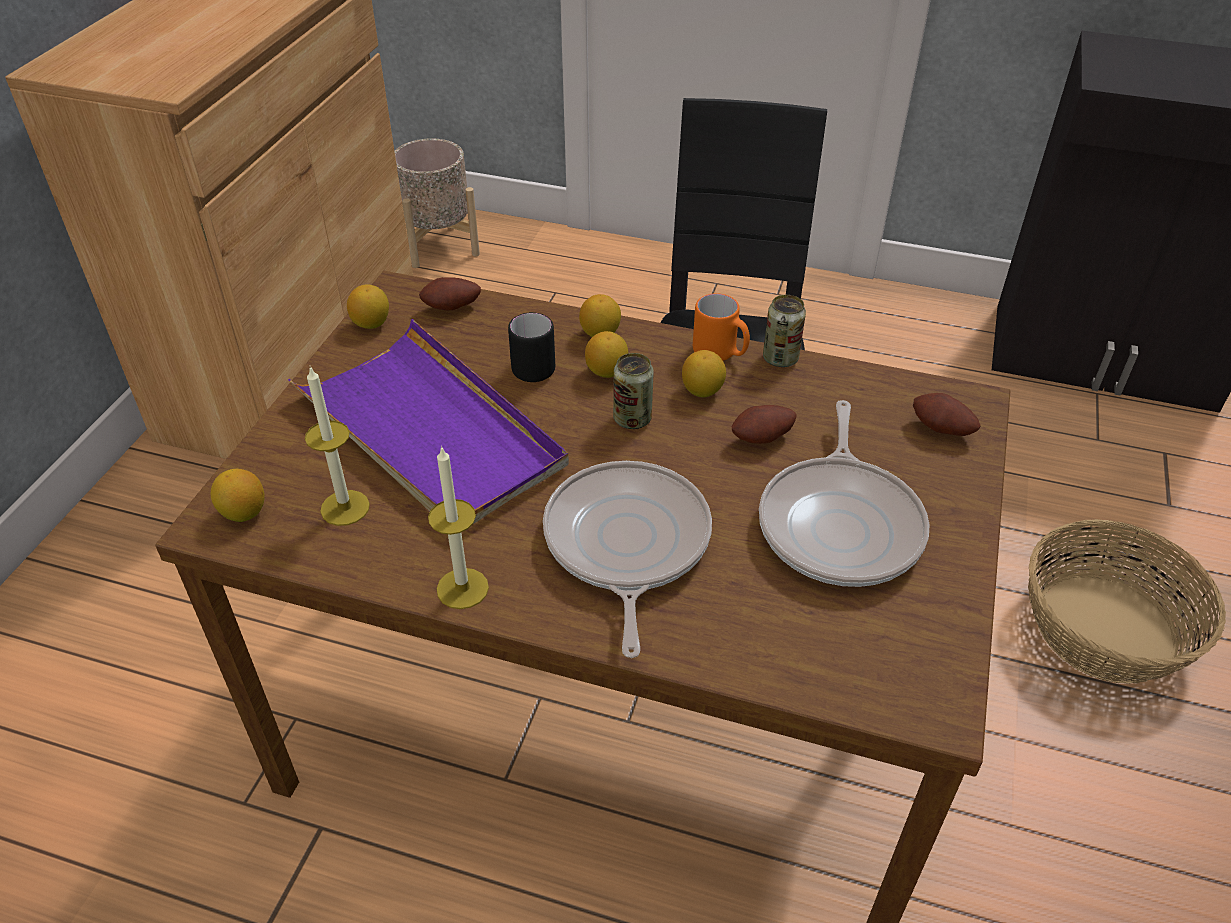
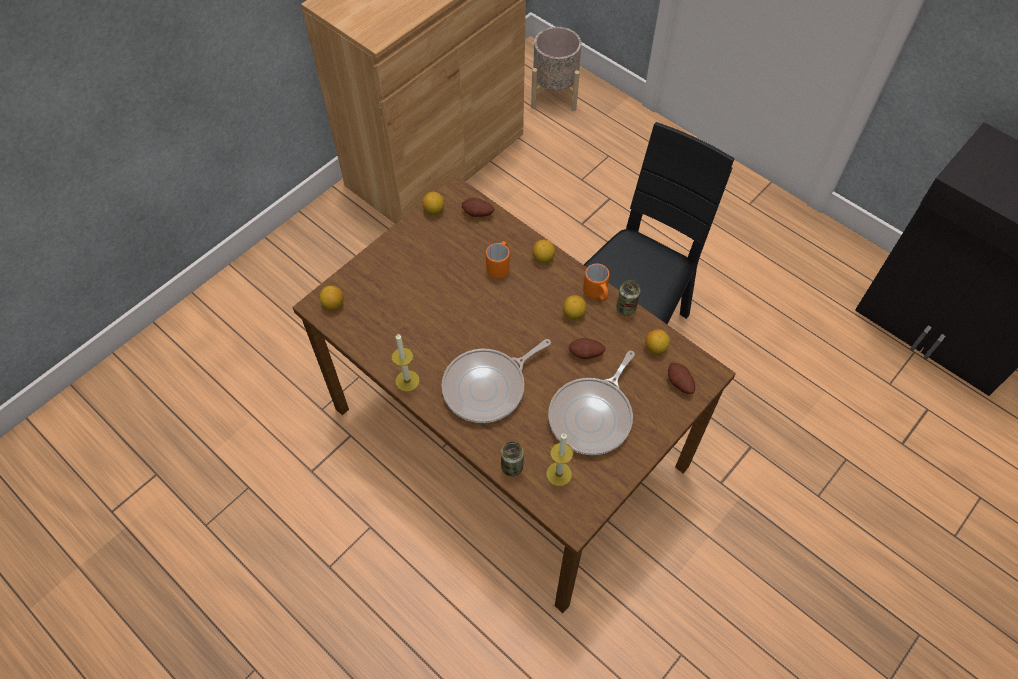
camera: 25 degrees right, 15 degrees up
(345, 508) = (376, 318): candle -> candle (559, 474)
(431, 432) = (432, 289): purple tray -> none
(533, 365) = (499, 266): black mug -> orange mug
(607, 371) = (533, 284): lemon -> lemon (655, 348)
(626, 545) = (488, 387): frying pan -> frying pan turned 150 degrees counterclockwise
(632, 419) = (529, 318): can -> can (512, 467)
(1106, 628) = (803, 500): basket -> none

